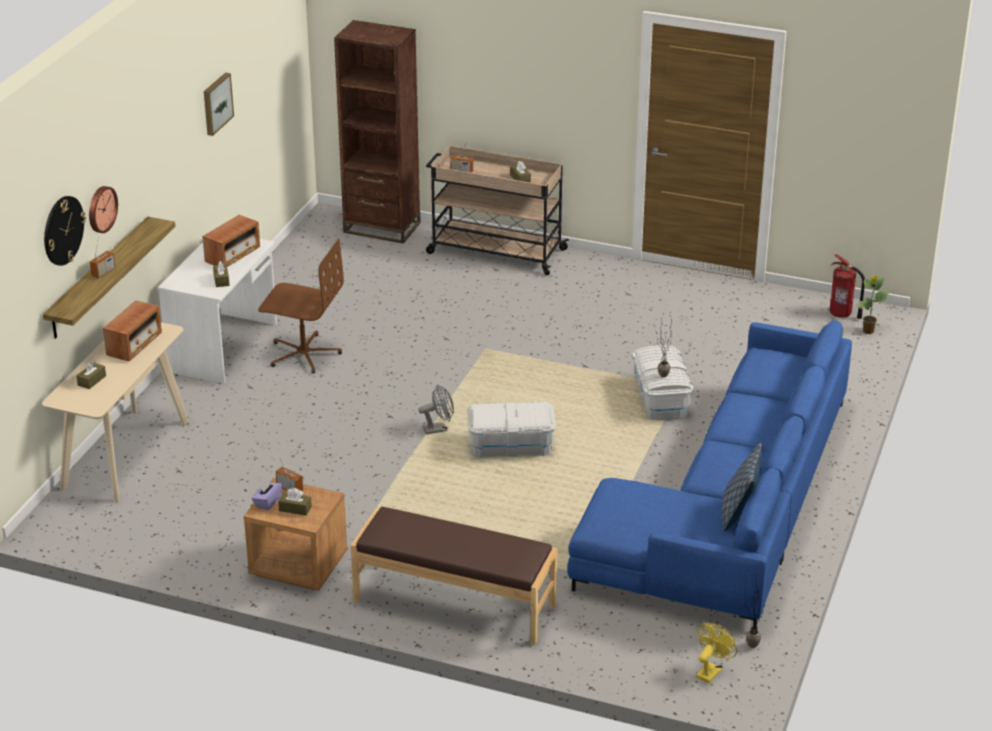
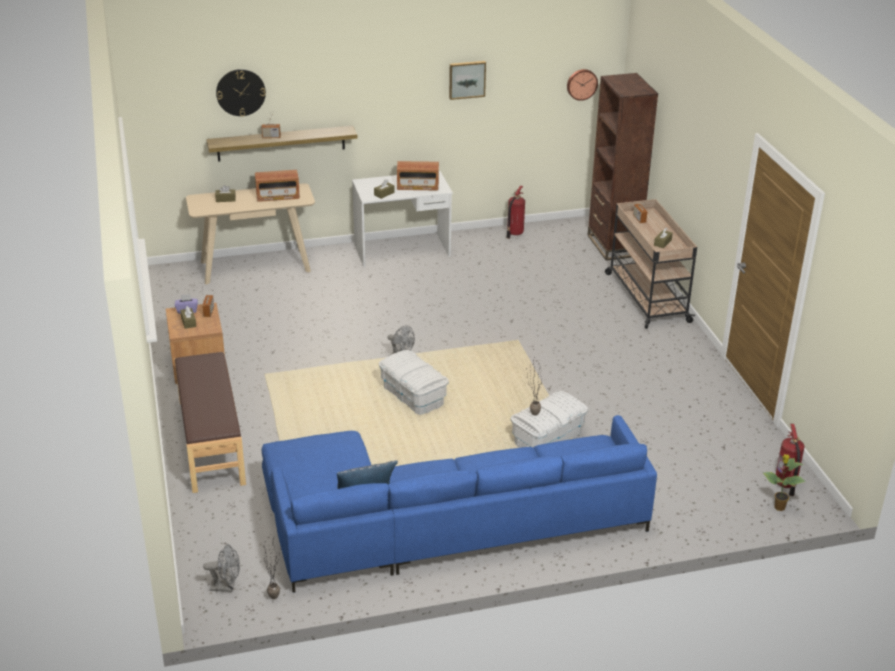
camera: 55 degrees right, 0 degrees up
(101, 209) = (292, 96): wall clock -> wall clock (581, 84)
(282, 269) = (514, 233): none -> fire extinguisher
(303, 354) = (428, 278): brown office chair -> none
(711, 671) = (226, 587): yellow fan -> grey fan

